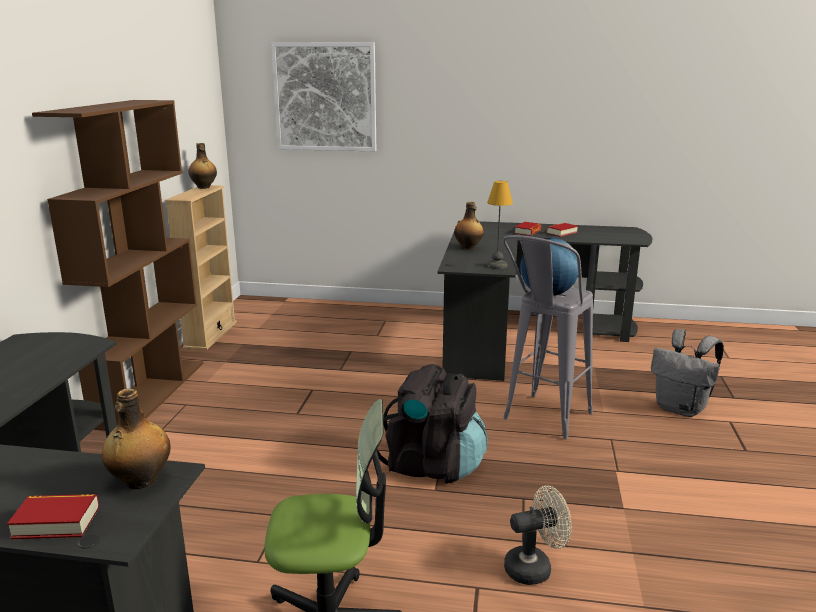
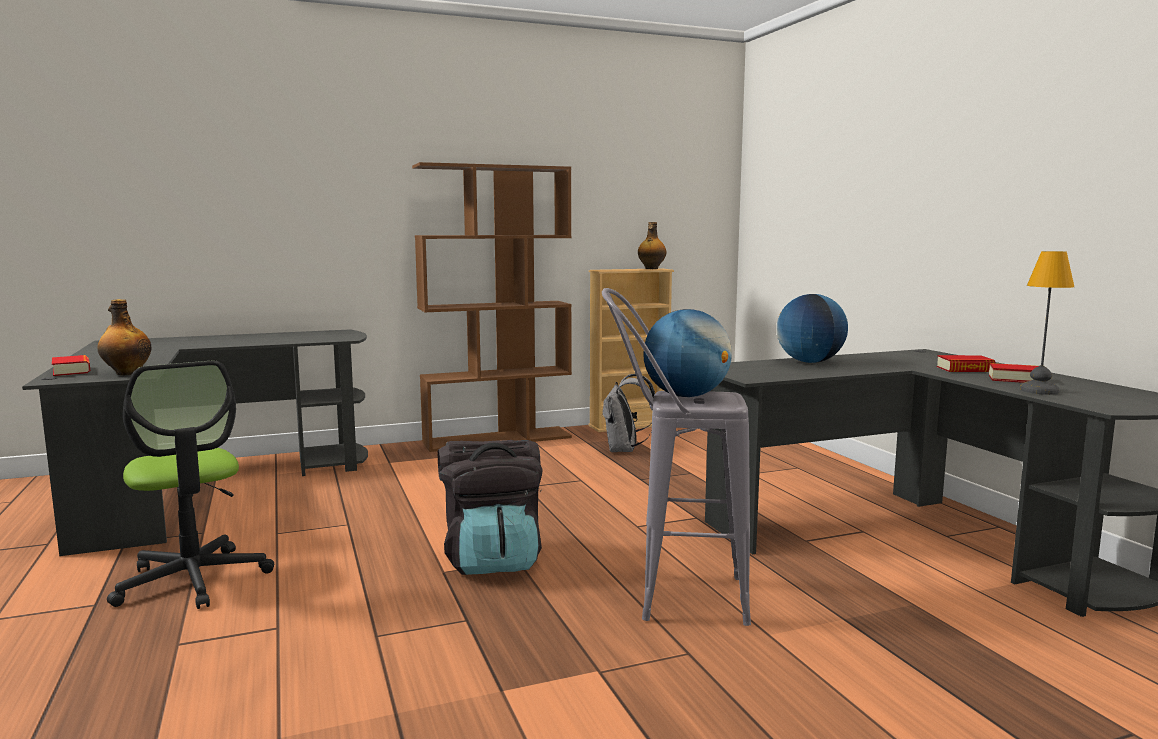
camera: 60 degrees right, 10 degrees down
(325, 97) = (813, 176): picture -> none
(468, 248) = (810, 362): bottle -> globe
(497, 266) = (763, 375): table lamp -> table lamp (1038, 391)
(534, 567) = (327, 652): beige fan -> none
(681, 409) = (892, 703): grey backpack -> grey backpack (625, 450)

